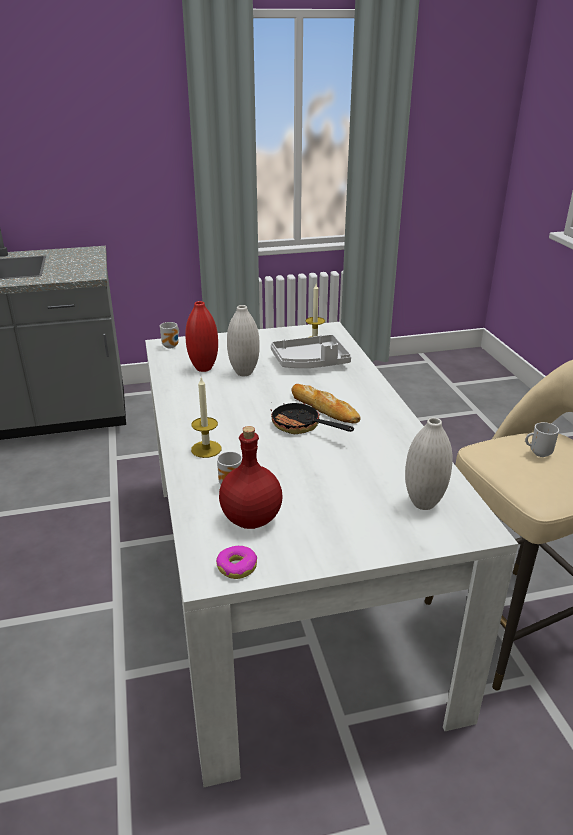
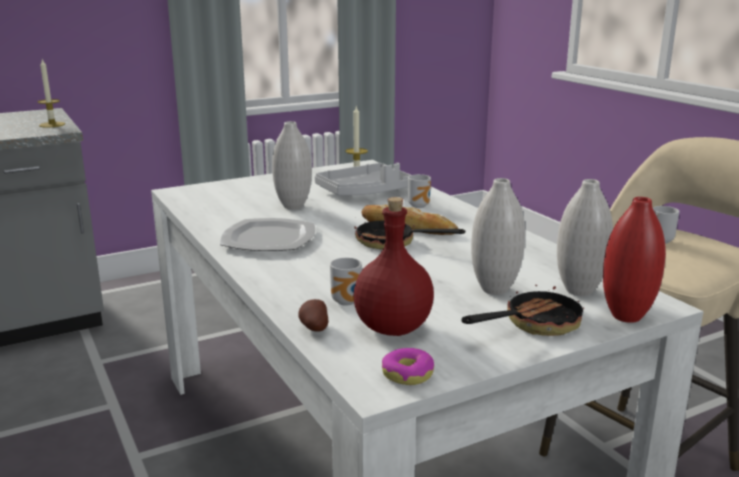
camera: 15 degrees left, 10 degrees down
(172, 346) = (189, 192): mug -> mug (420, 206)
(193, 509) = (313, 328): none -> potato
(203, 368) = (241, 207): red vase -> red vase (626, 316)
(206, 449) = (292, 274): candle -> candle (52, 124)
(208, 408) = (270, 238): none -> plate
(354, 491) = (494, 290): none -> white vase
(362, 534) = (533, 325): none -> frying pan

